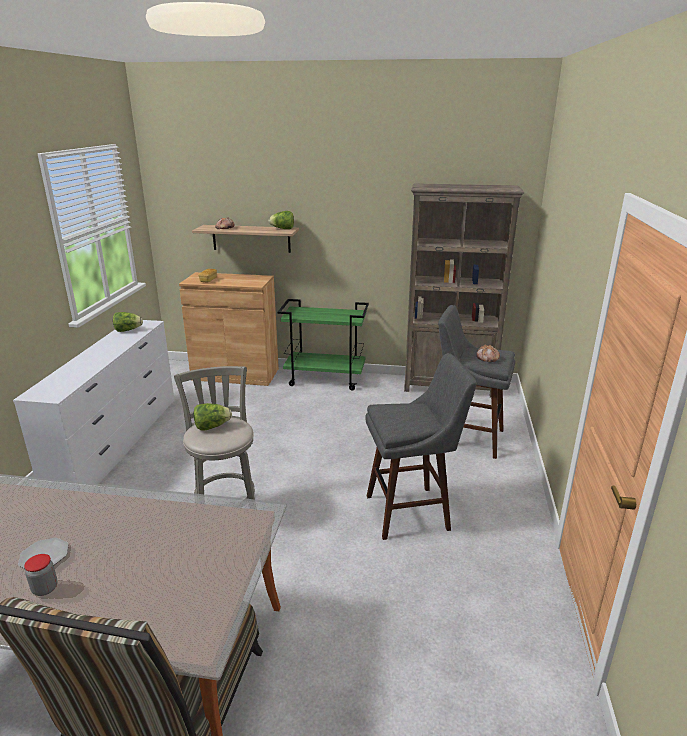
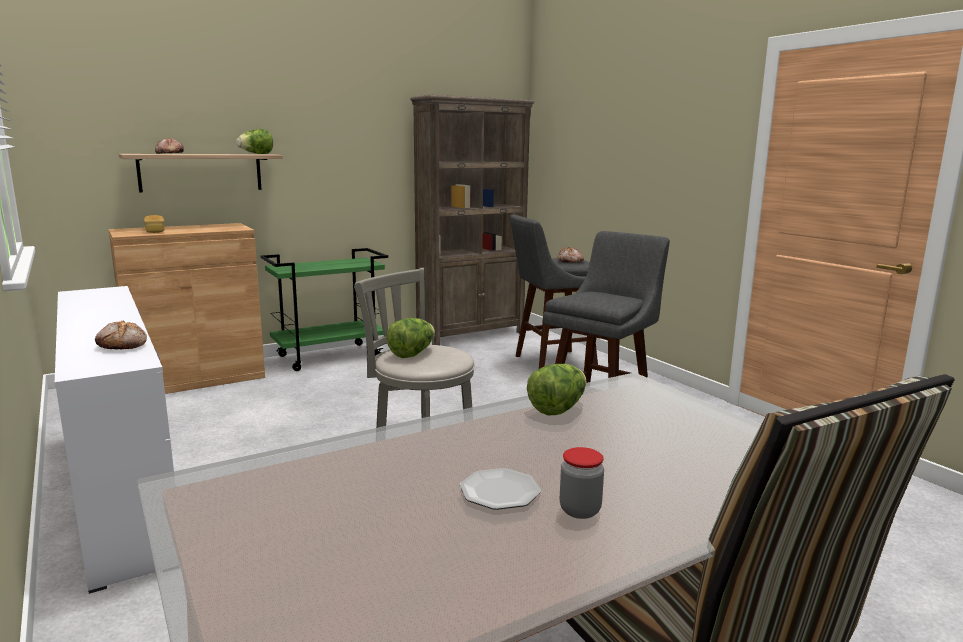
camera: 40 degrees left, 10 degrees down
(74, 379) = (123, 345): none -> bread
(128, 330) = (88, 299): lettuce -> lettuce (558, 408)

